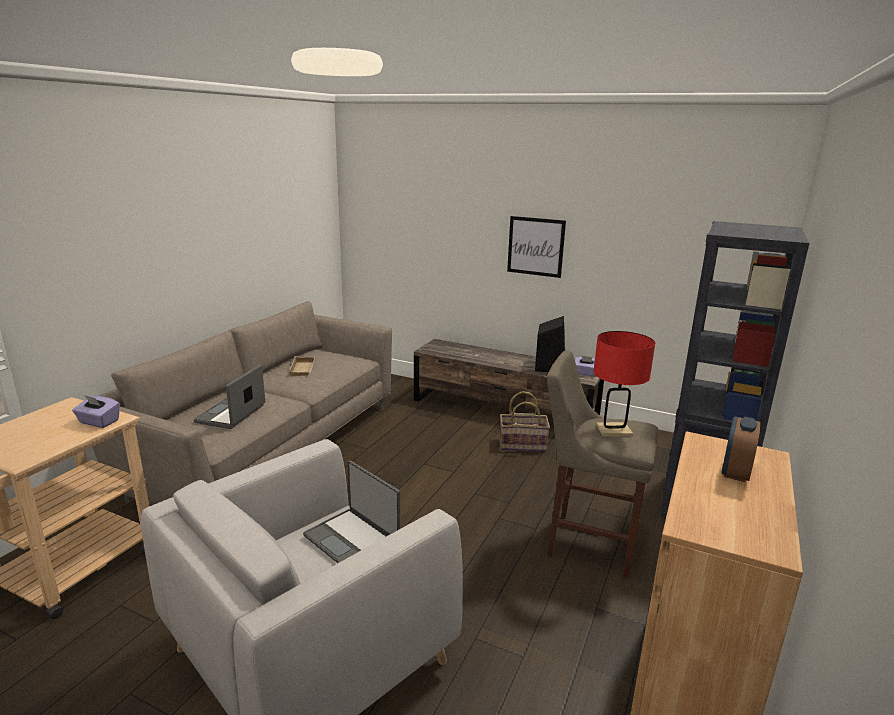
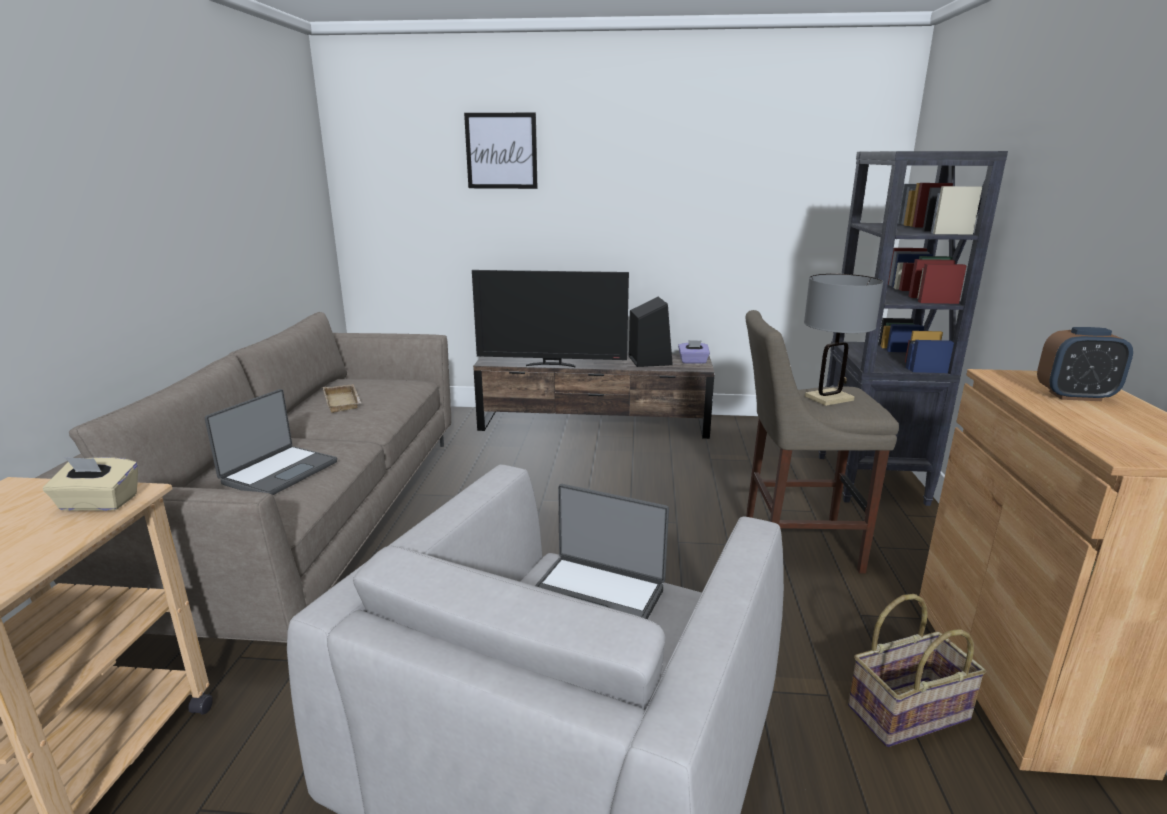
camera: 20 degrees left, 0 degrees up
(98, 422) = (98, 503): purple tissue box -> beige tissue box
(232, 414) = (278, 472): laptop -> laptop turned 150 degrees counterclockwise
(470, 359) = (551, 365): none -> television
(523, 444) = (643, 456): basket -> basket (907, 711)
(535, 246) = (613, 215): picture -> picture (501, 151)
(614, 430) = (829, 398): red table lamp -> grey table lamp
(735, 472) = (1074, 396): alarm clock -> alarm clock turned 90 degrees counterclockwise

